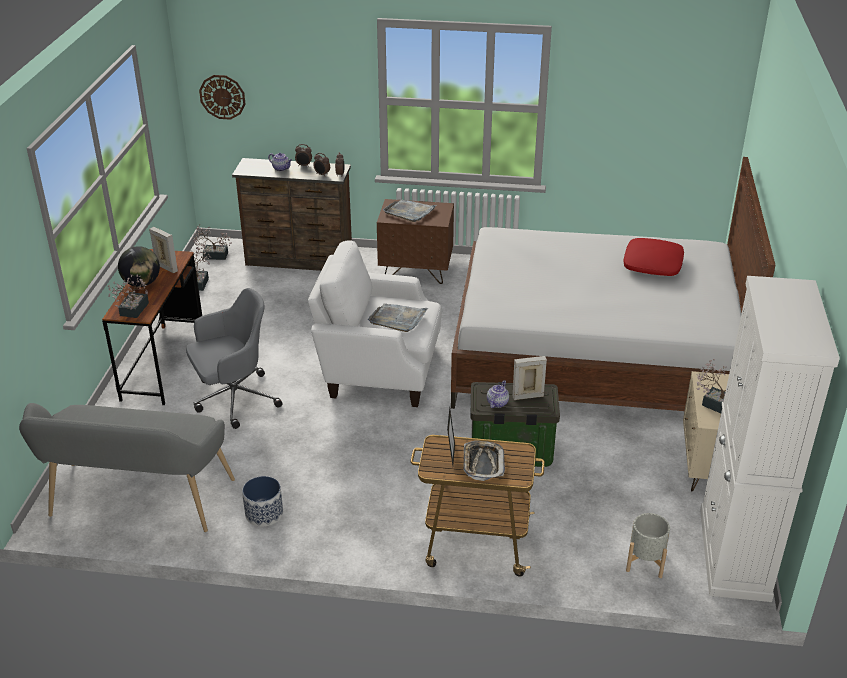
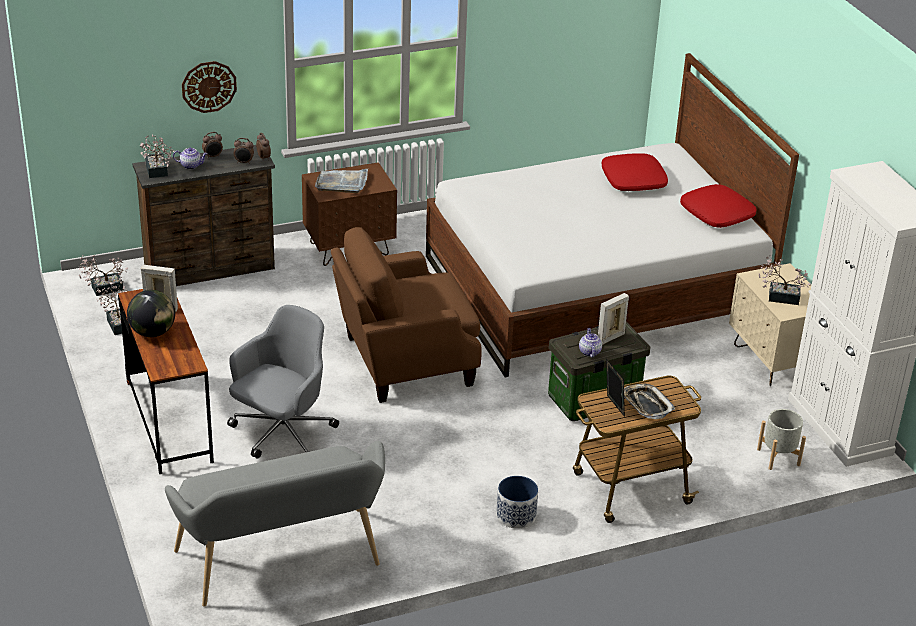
camera: 30 degrees left, 0 degrees up
(132, 311) = (175, 364): potted plant -> potted plant (156, 172)
(222, 97) = (98, 95): wall clock -> wall clock (209, 86)
(264, 513) = (418, 530): planter -> planter (516, 515)
(379, 371) = (404, 362): white armchair -> brown armchair
(398, 319) = (431, 298): grey tray -> none
(708, 312) = (717, 214): none -> red pillow

